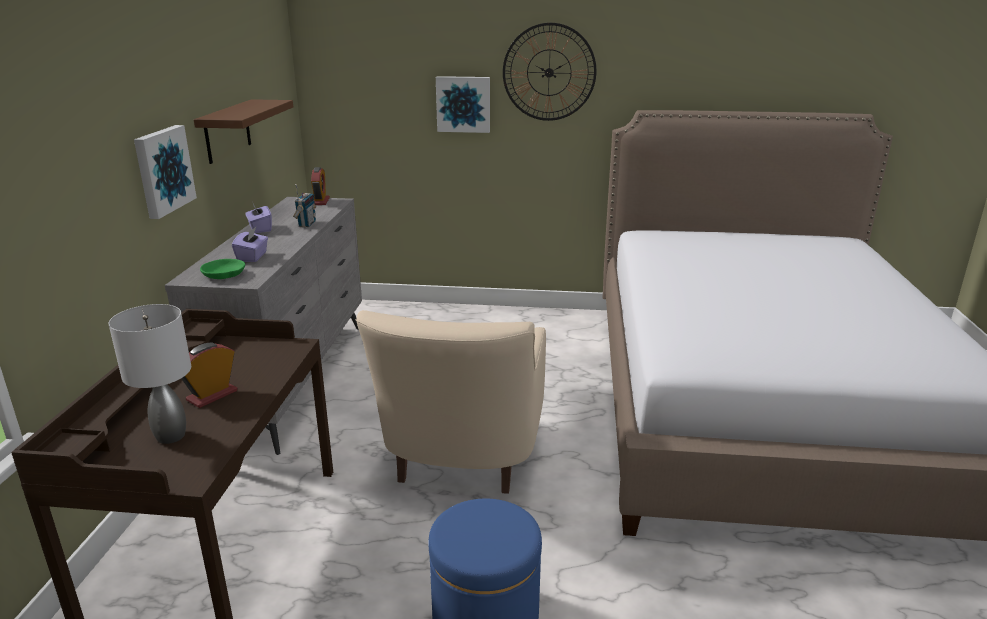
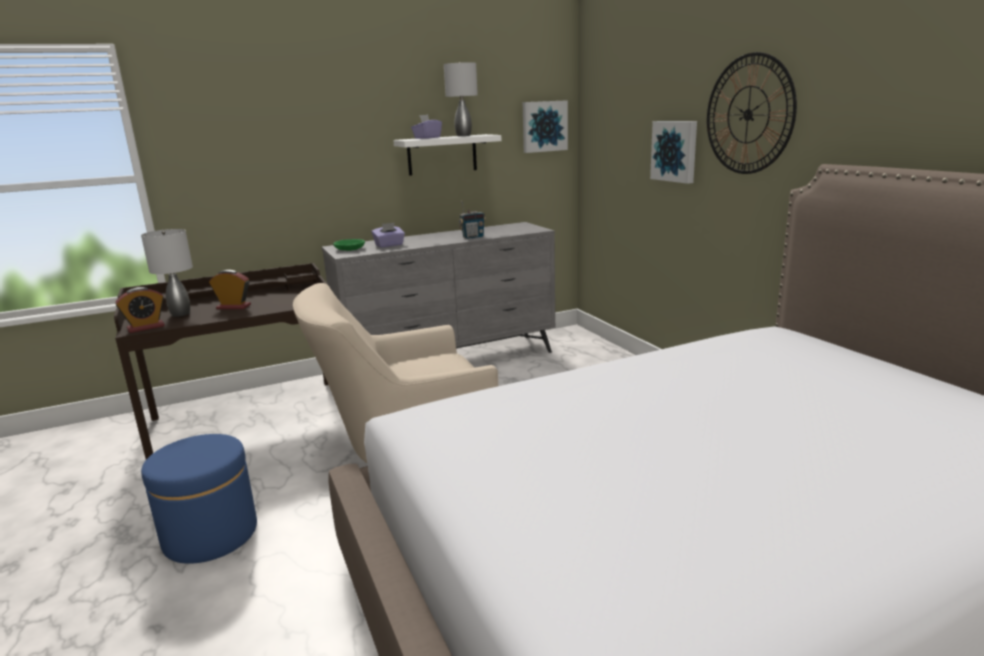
camera: 60 degrees right, 5 degrees down
(162, 170) = (344, 170): picture -> picture (544, 126)
(227, 131) = (442, 155): brown shelf -> white shelf
(252, 104) = (464, 135): none -> grey table lamp
(260, 229) = (445, 234): purple tissue box -> purple tissue box (427, 138)
(320, 201) = (529, 227): alarm clock -> alarm clock (146, 327)

